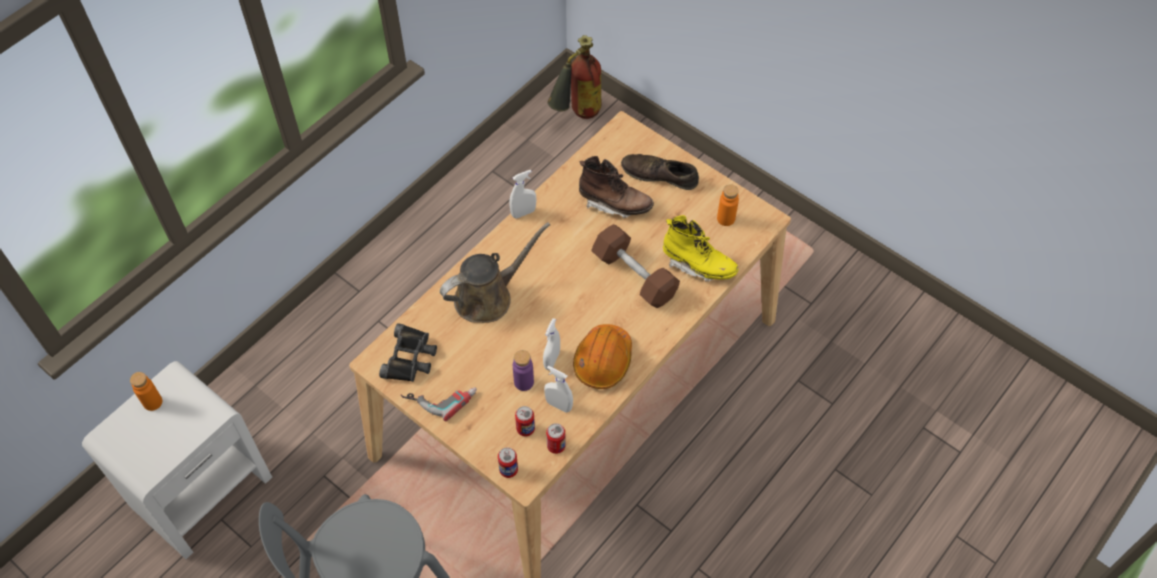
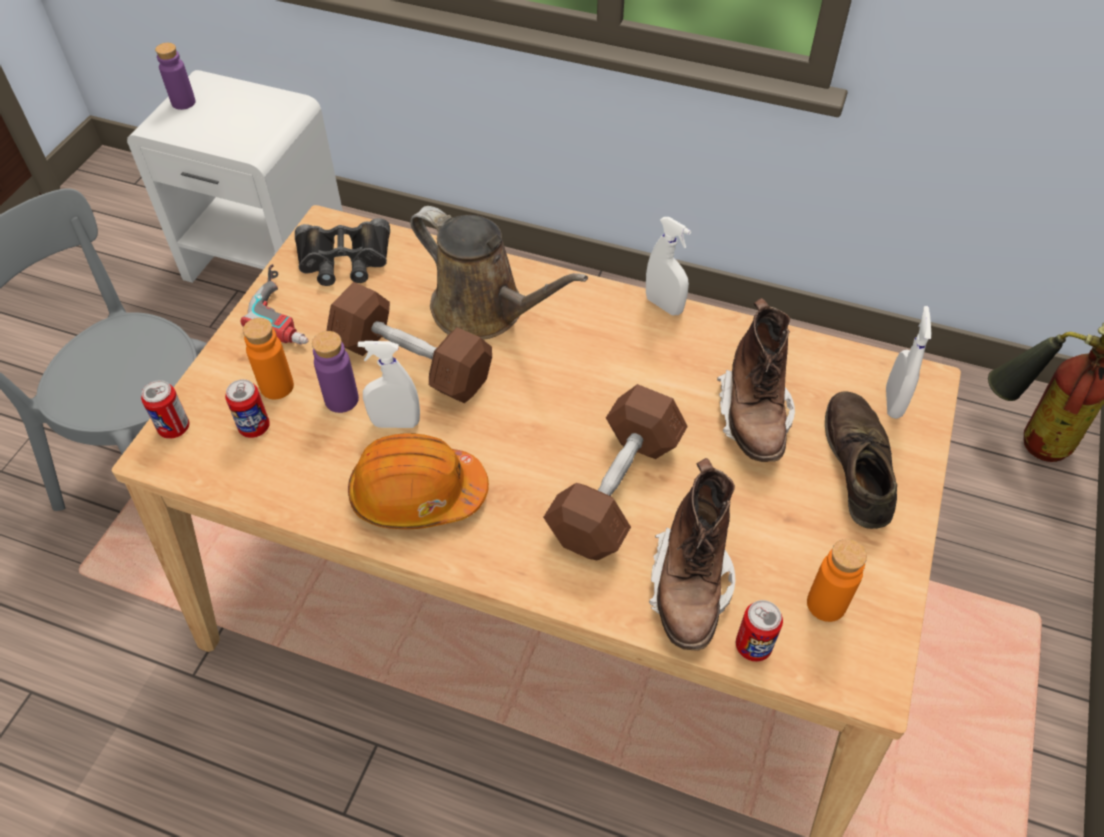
camera: 70 degrees right, 5 degrees down
(127, 450) = (183, 102): none -> purple bottle
(152, 402) = (252, 100): orange bottle -> orange bottle (277, 386)
(511, 342) = (412, 362): none -> brown dumbbell
(556, 446) = (231, 477): can -> can (753, 646)
(558, 405) = (311, 457): white spray bottle -> white spray bottle (893, 402)
(698, 265) = (690, 585): yellow boot -> brown boot

